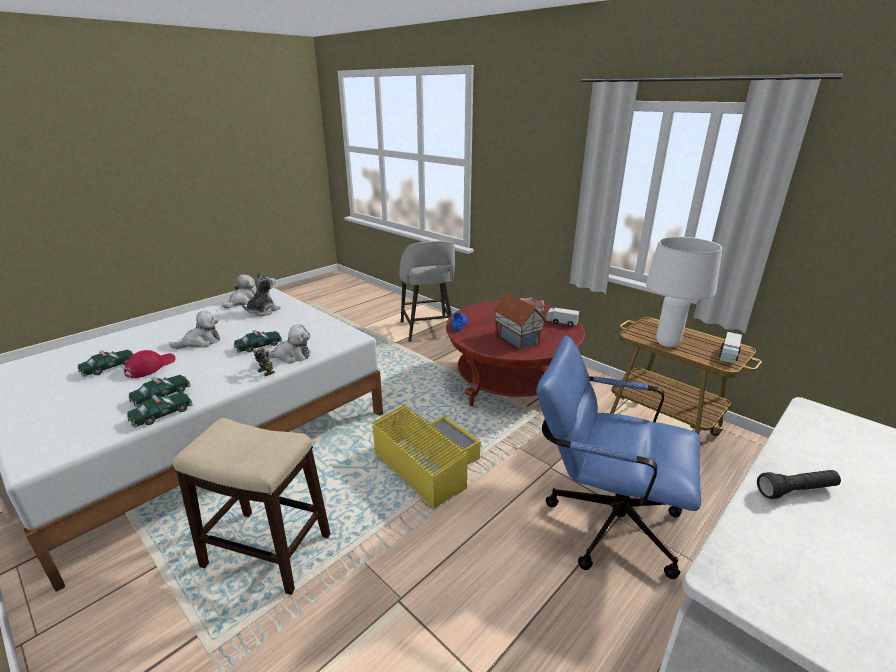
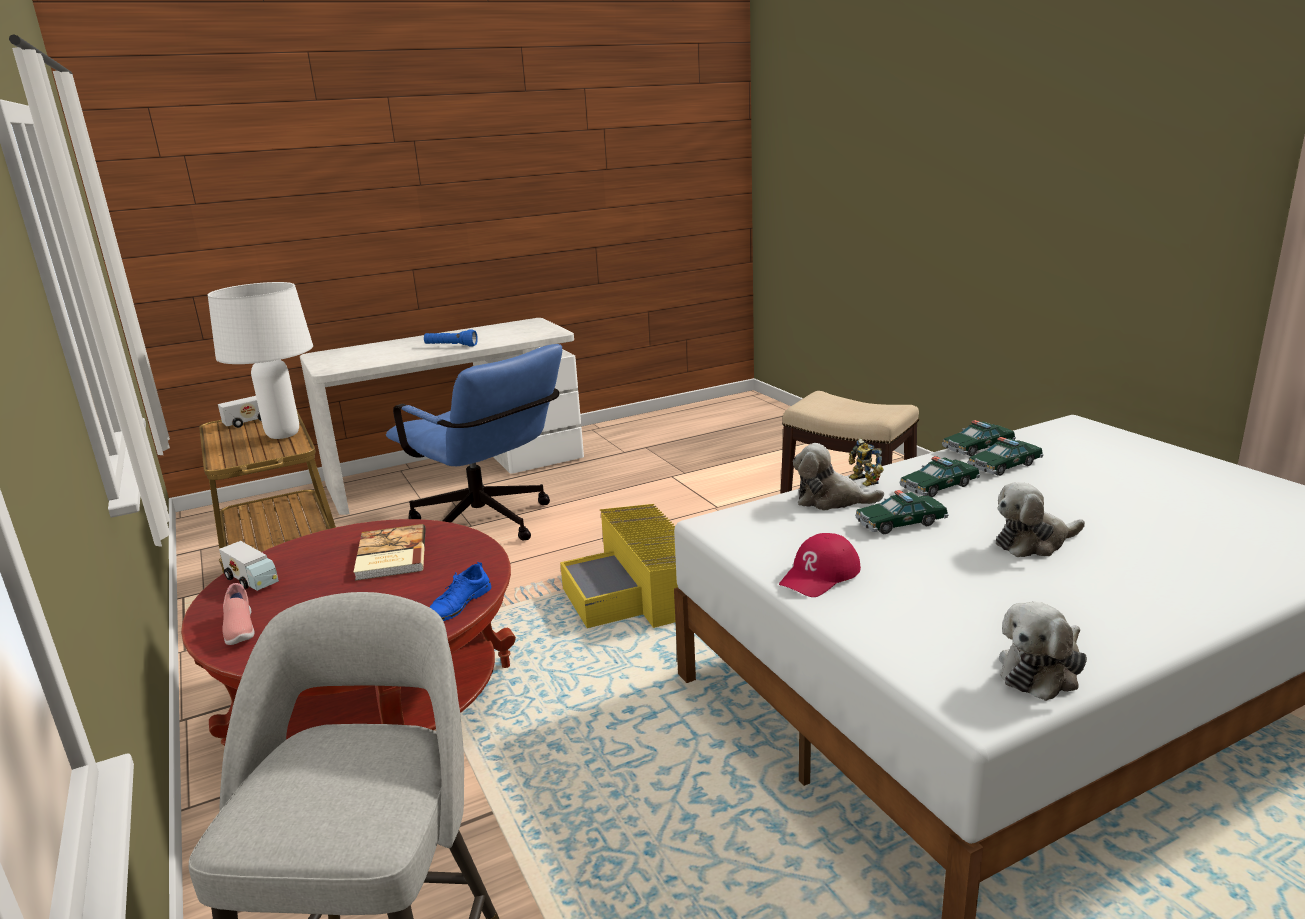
camera: 160 degrees left, 5 degrees down
(109, 367) = (1161, 511): toy car -> toy car (939, 486)
(150, 367) = (1079, 504): red cap -> red cap (820, 575)
(263, 311) = (948, 619): plush toy -> none
(518, 338) = (389, 555): toy house -> book
(796, 491) = (451, 346): black flashlight -> blue flashlight

